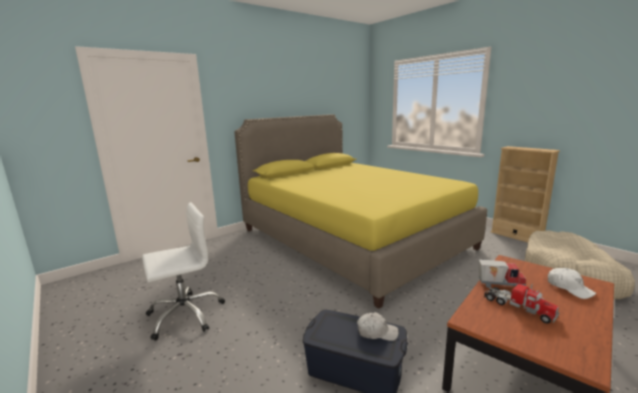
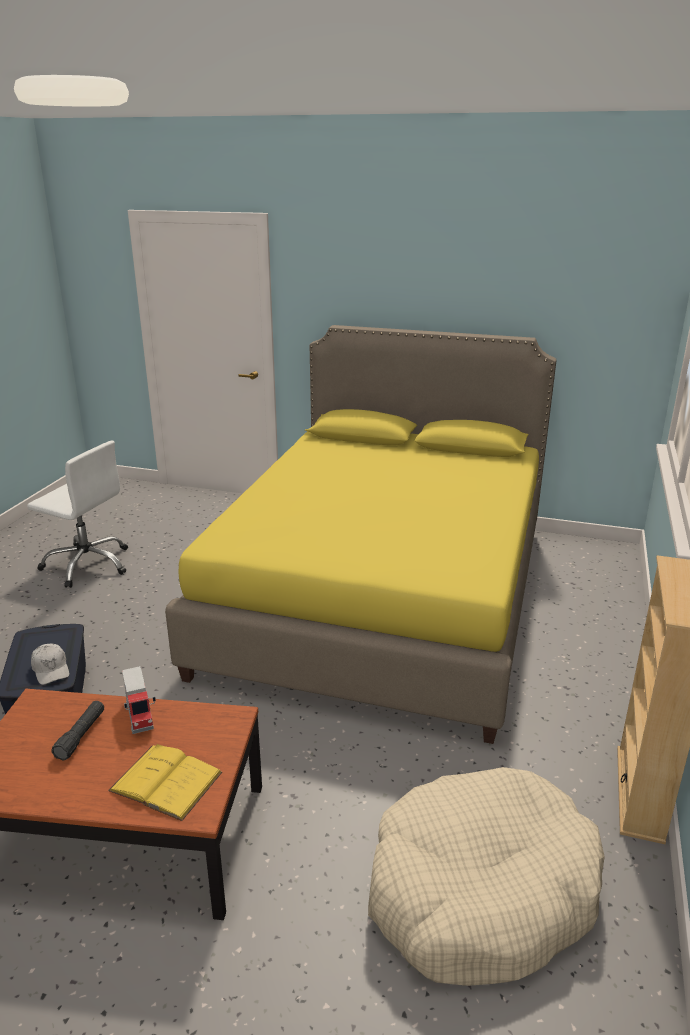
camera: 55 degrees right, 10 degrees up
(518, 307) = (81, 736): toy truck -> black flashlight
(569, 288) = (166, 781): white cap -> yellow book

